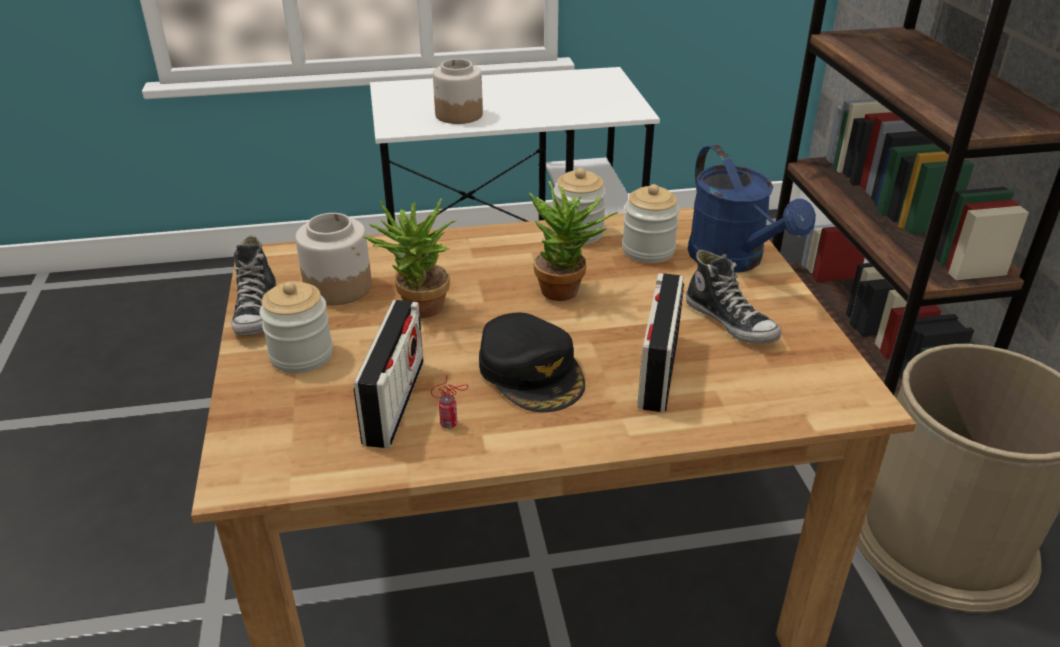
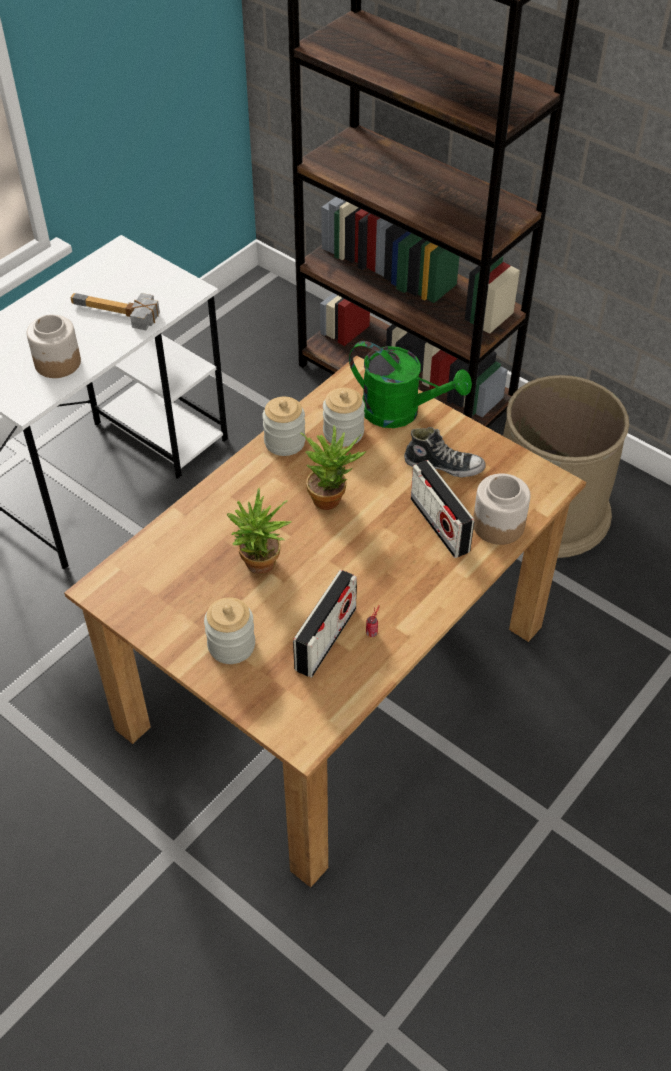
camera: 40 degrees left, 15 degrees up
(258, 312) = (159, 634): shoe -> none
(338, 287) = (185, 581): jar -> jar (498, 524)
(394, 402) = (326, 639): radio -> radio turned 60 degrees clockwise
(532, 371) = (376, 569): black cap -> none
(546, 105) = (116, 315): none -> hammer
(734, 260) = (401, 412): blue watering can -> green watering can

